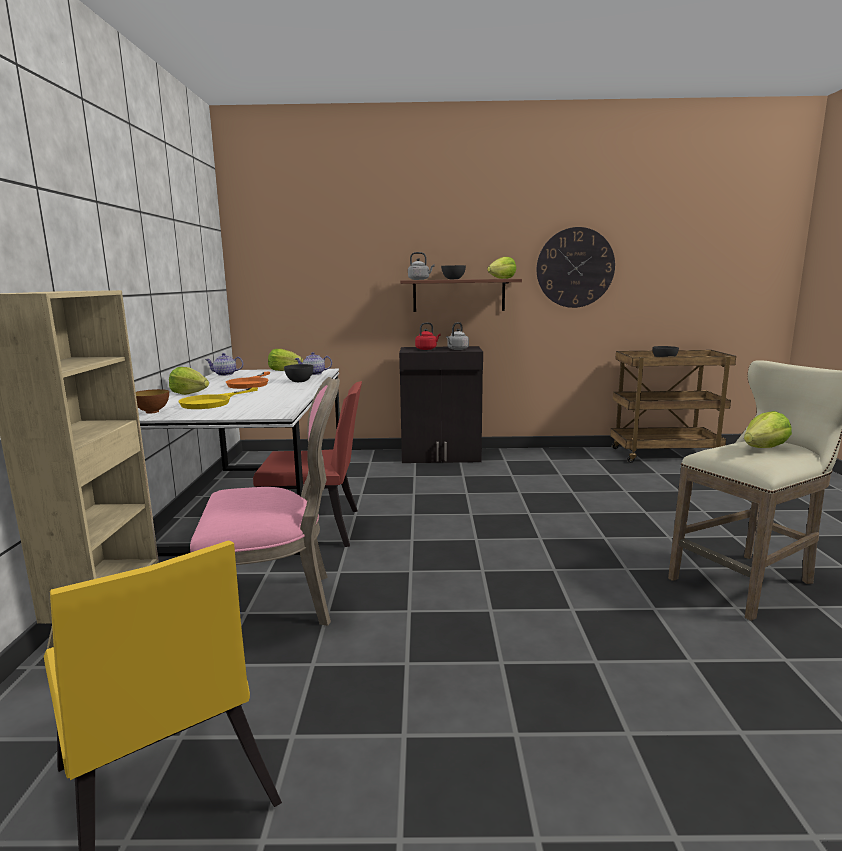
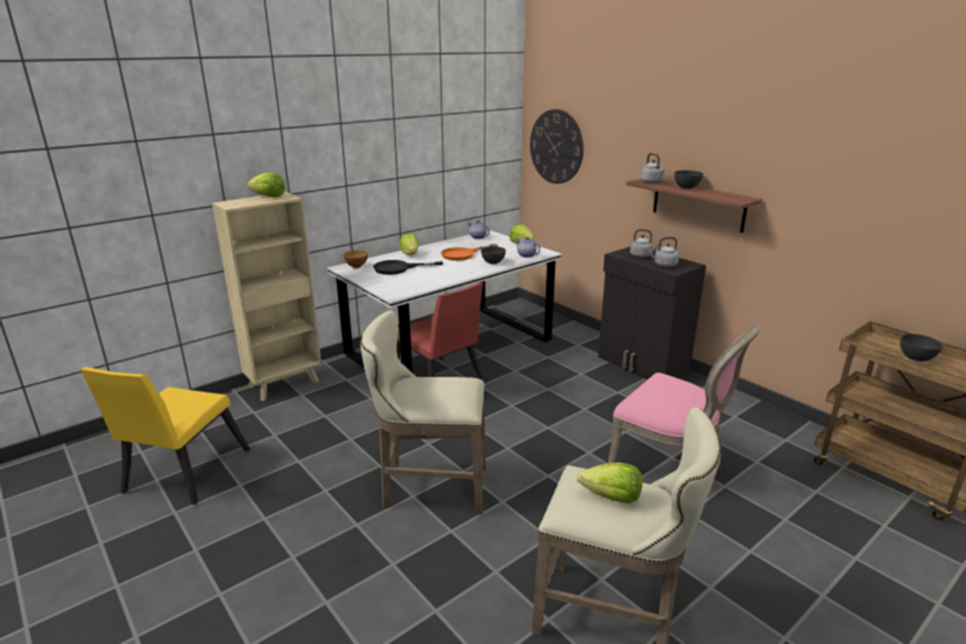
camera: 50 degrees right, 10 degrees up
(213, 402) = (398, 268): yellow frying pan -> black frying pan
(275, 604) = (341, 419): pink chair -> pink chair (670, 469)
(427, 349) = (642, 256): red kettle -> grey kettle
(489, 596) = (429, 488): none -> beige stool
(502, 278) = (730, 198): lettuce -> lettuce (268, 196)
(575, 268) = (838, 200): wall clock -> wall clock (556, 147)

